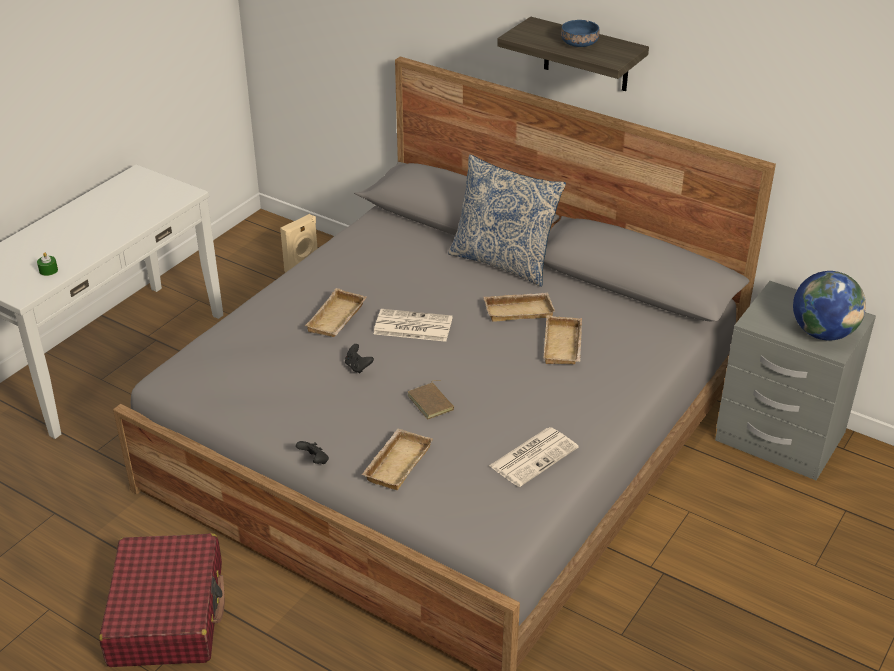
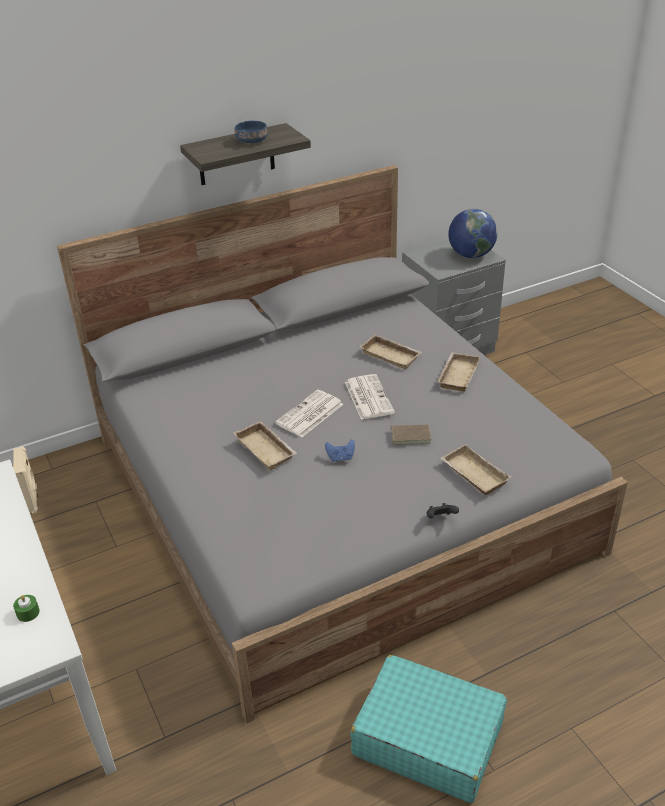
camera: 60 degrees left, 0 degrees up
(167, 614) = (427, 738): red suitcase -> turquoise suitcase
(358, 367) = (340, 457): black game controller -> blue game controller
(503, 262) = (264, 347): pillow -> none
(519, 310) = (331, 360): beige tray -> beige tray (457, 375)
(534, 456) = (504, 408): newspaper -> newspaper (368, 397)

